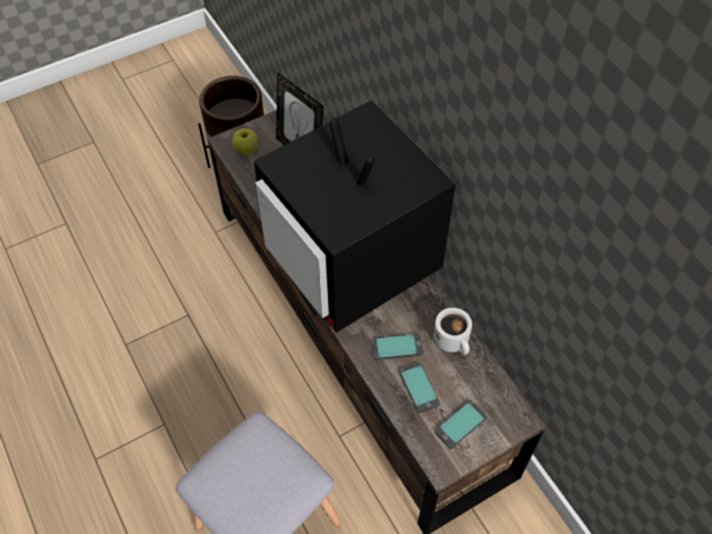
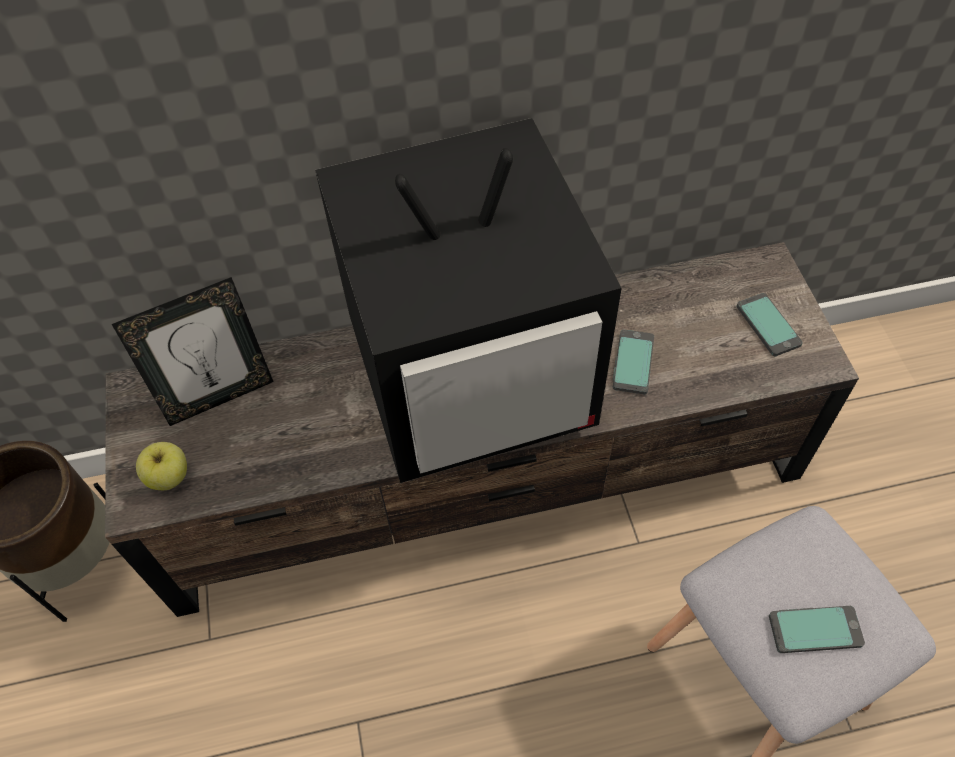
camera: 70 degrees left, 0 degrees up
(419, 388) = (703, 354): phone -> phone (815, 629)
(453, 341) = (640, 297): white mug -> none

